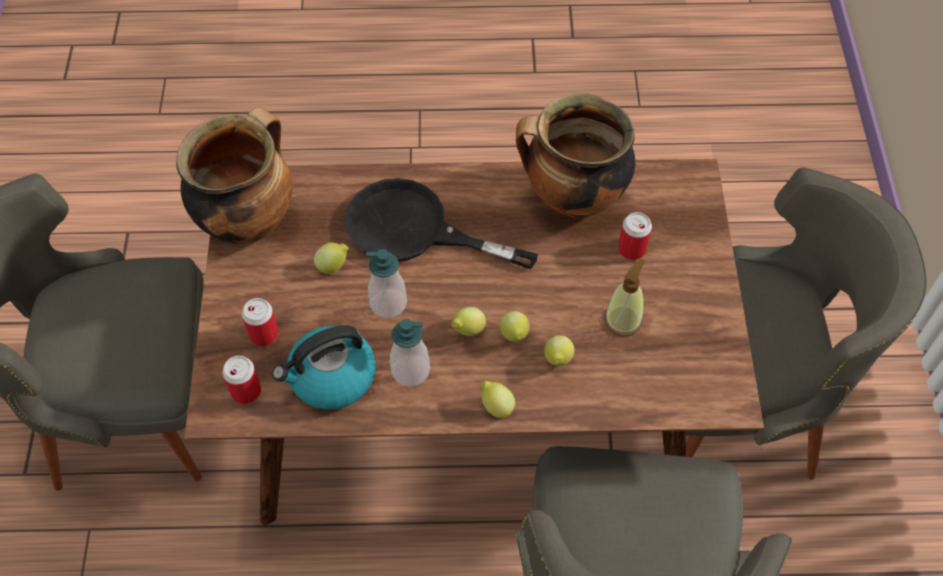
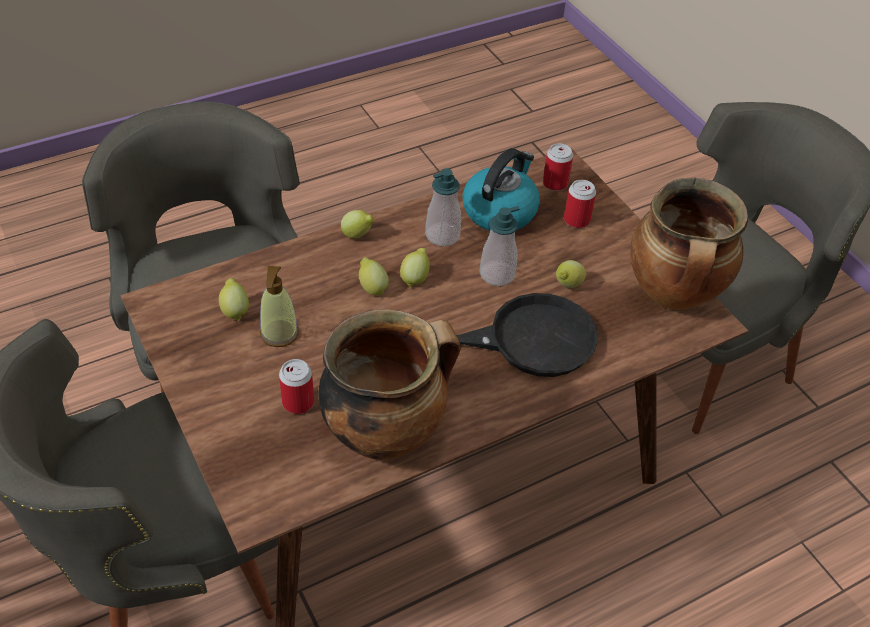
camera: 150 degrees right, 10 degrees down
(557, 360) = (324, 282): lemon -> lemon (235, 310)

